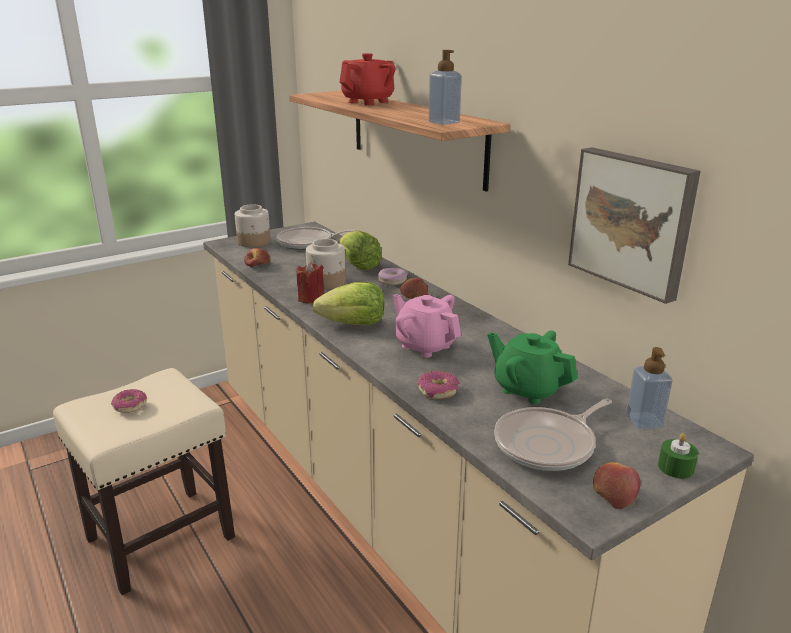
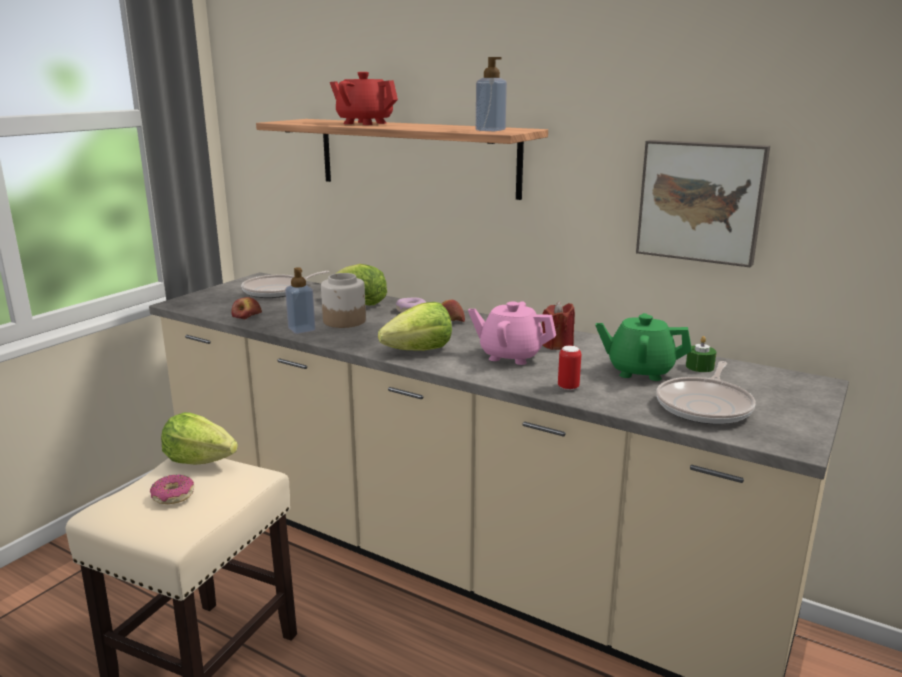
camera: 25 degrees left, 5 degrees down
(170, 380) = (199, 460): none -> lettuce
(254, 242) = (214, 298): jar -> none
(311, 299) = (347, 337): red candle -> red candle (557, 345)
(368, 102) = (364, 123): red teapot -> red teapot turned 75 degrees counterclockwise
(438, 391) = (568, 387): donut -> can
(614, 493) = (793, 427): apple -> none
(644, 421) = (752, 375): soap dispenser -> soap dispenser (301, 329)
(676, 467) = (812, 400): green candle -> green candle (699, 367)

